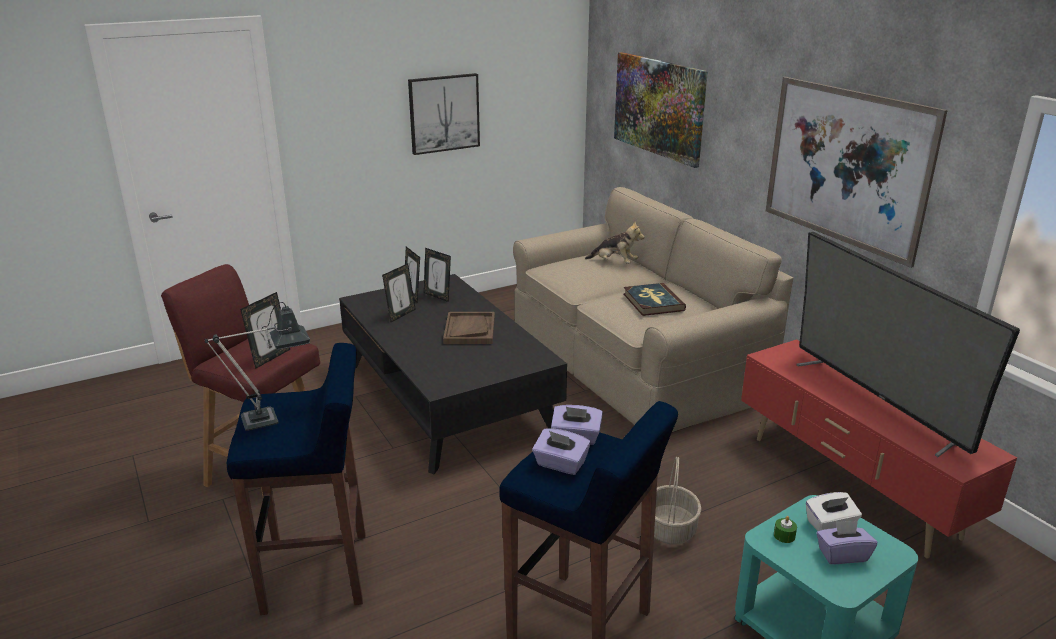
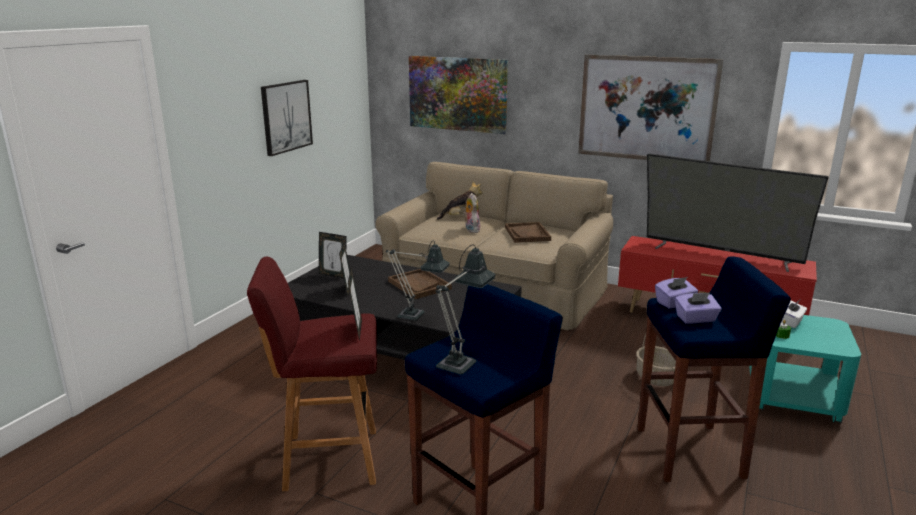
camera: 35 degrees left, 5 degrees down
(415, 363) = (417, 316): none -> table lamp
(438, 296) = (355, 270): picture frame -> none
(602, 280) = (471, 230): none -> plush toy
(653, 302) = (527, 234): book -> brown tray
(842, 555) = (818, 333): purple tissue box -> none

